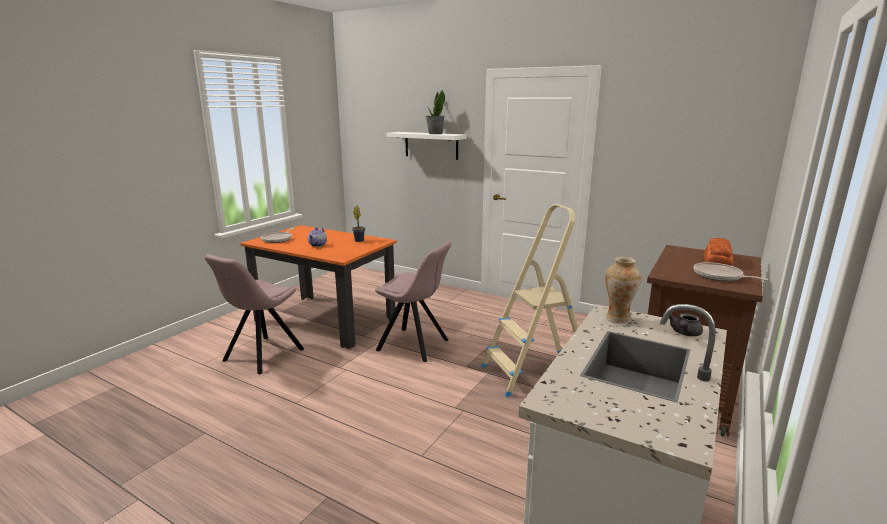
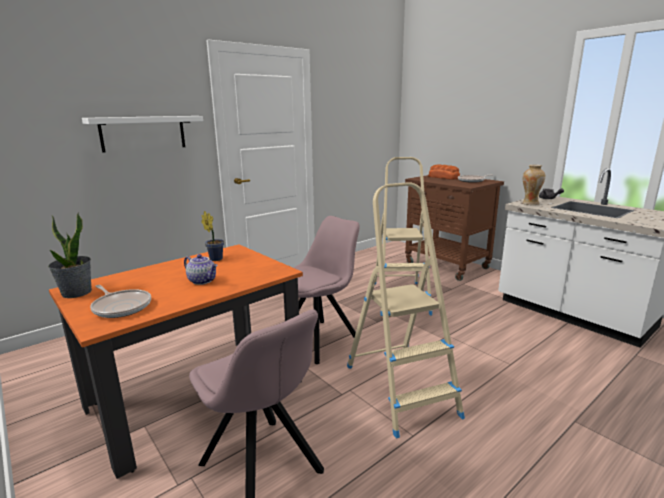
camera: 70 degrees left, 0 degrees up
(352, 392) = (400, 390): none -> beige step ladder
(435, 133) = (160, 116): potted plant -> potted plant (76, 293)

